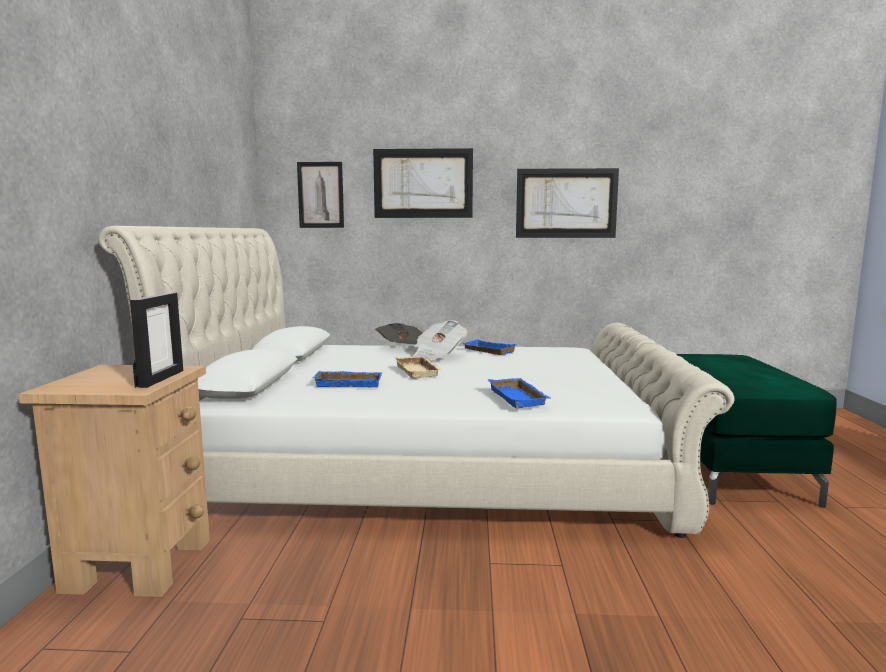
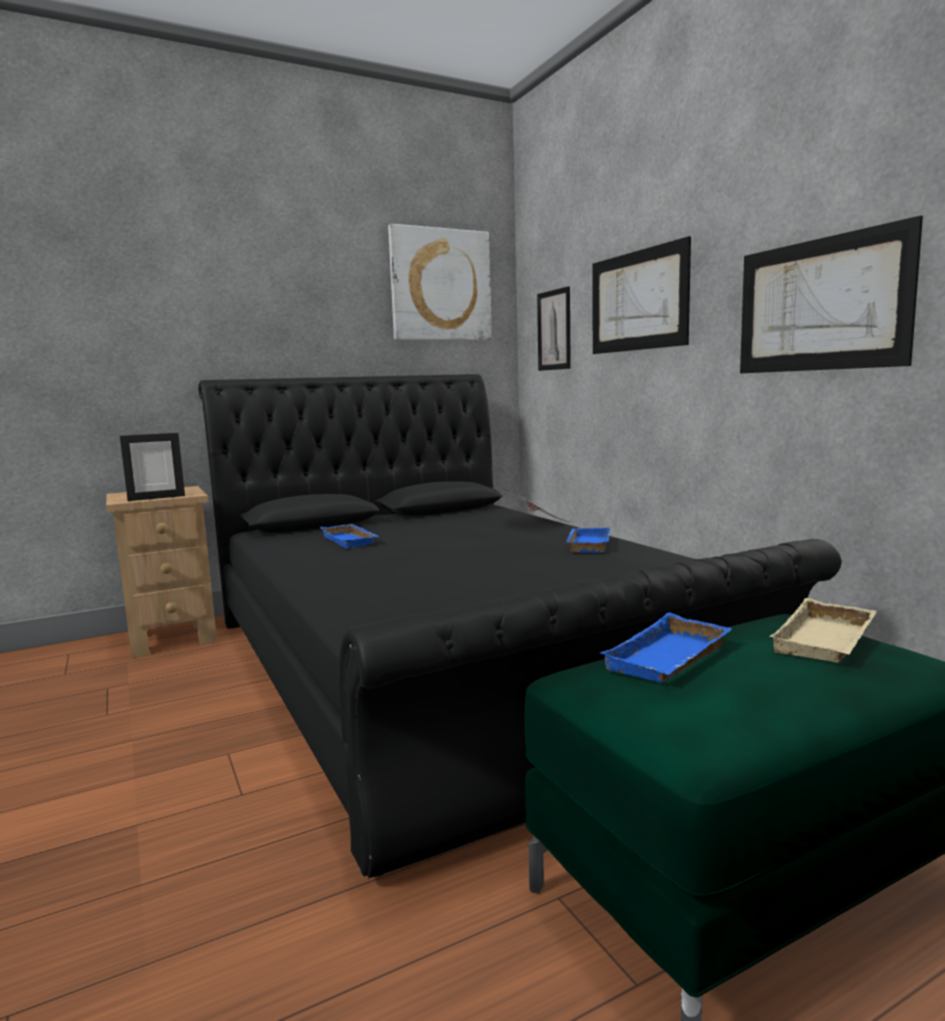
camera: 60 degrees right, 0 degrees up
(228, 140) = (440, 285): none -> picture
(419, 371) = (426, 545): beige tray -> beige tray (827, 641)
(430, 461) = (452, 662): beige bed -> black bed
(437, 355) = (515, 536): newspaper -> none
(520, 398) = (350, 590): blue tray -> blue tray (670, 660)

